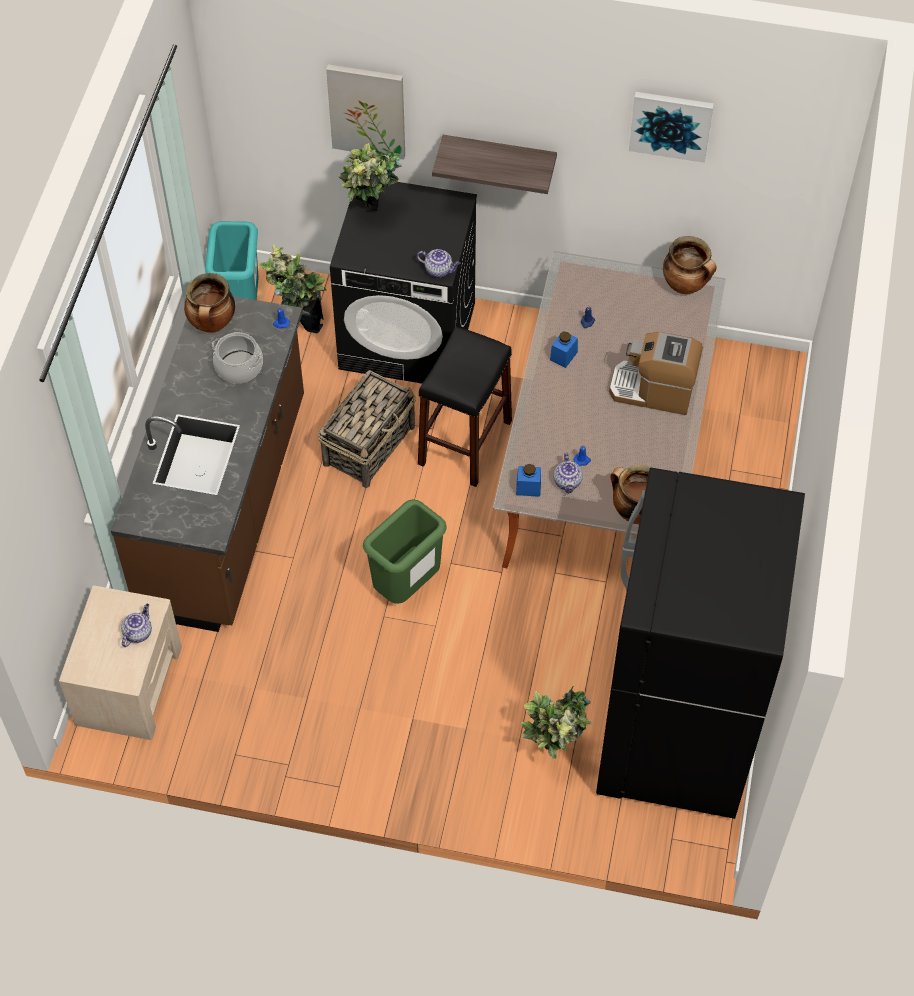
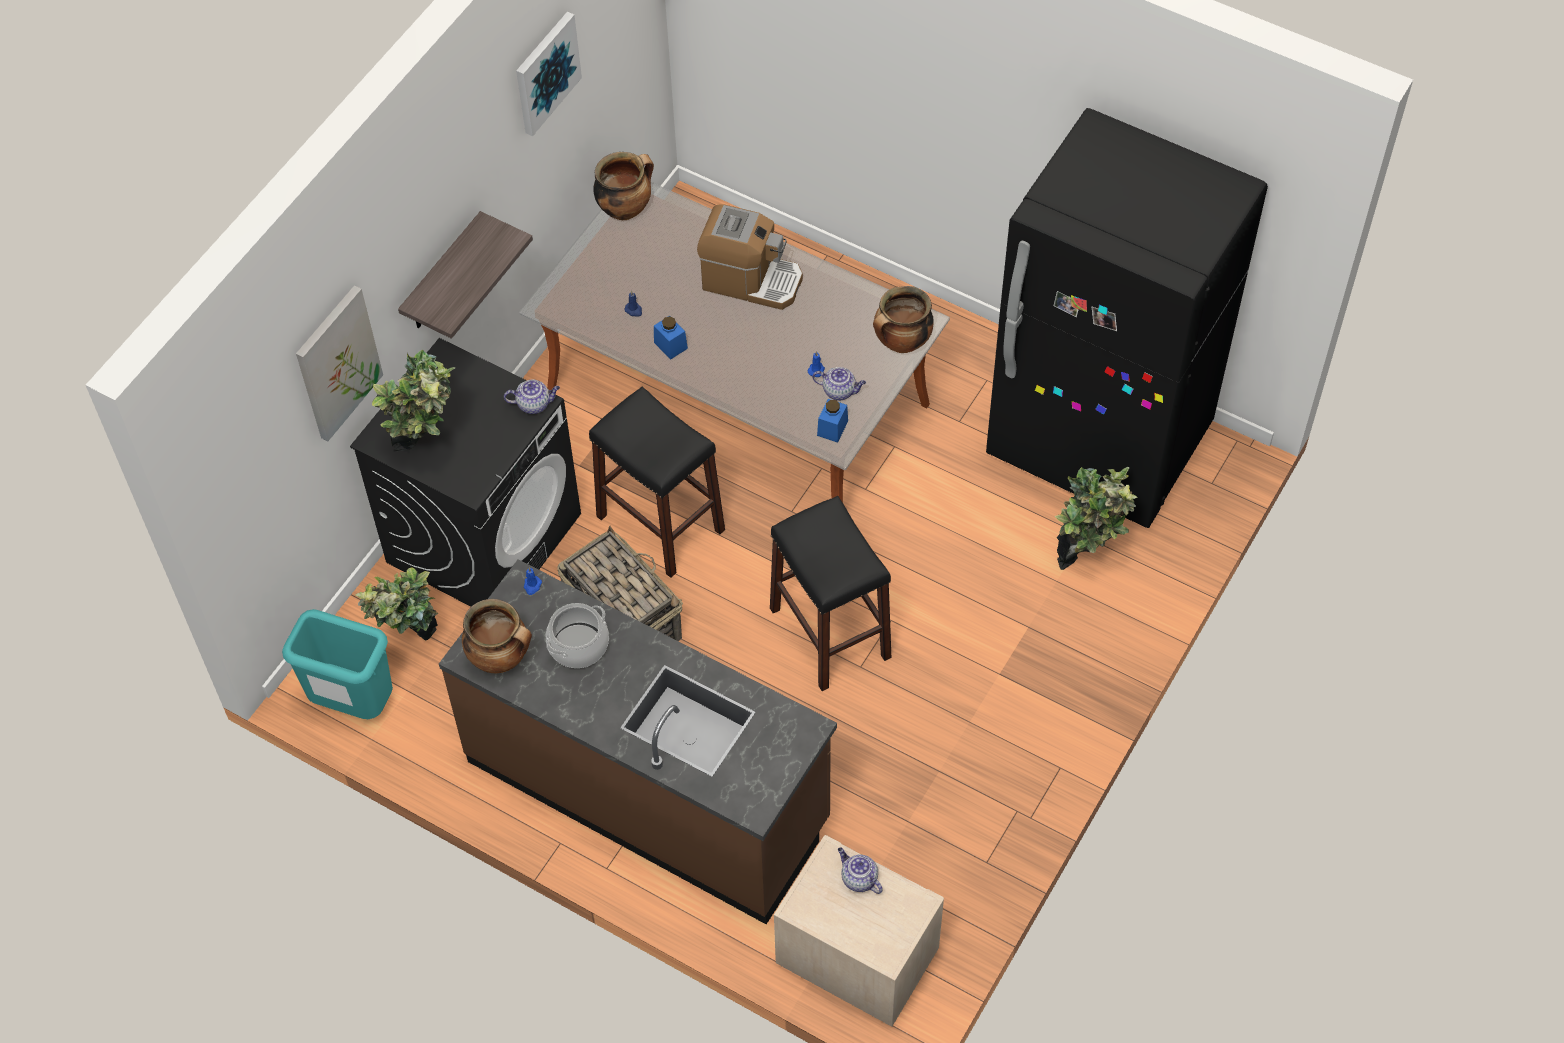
camera: 70 degrees left, 0 degrees up
(407, 586) = (830, 633): green trash can -> black stool
(439, 270) = (534, 404): teapot -> teapot turned 45 degrees clockwise
(653, 390) = (751, 280): coffee machine -> coffee machine turned 105 degrees counterclockwise

